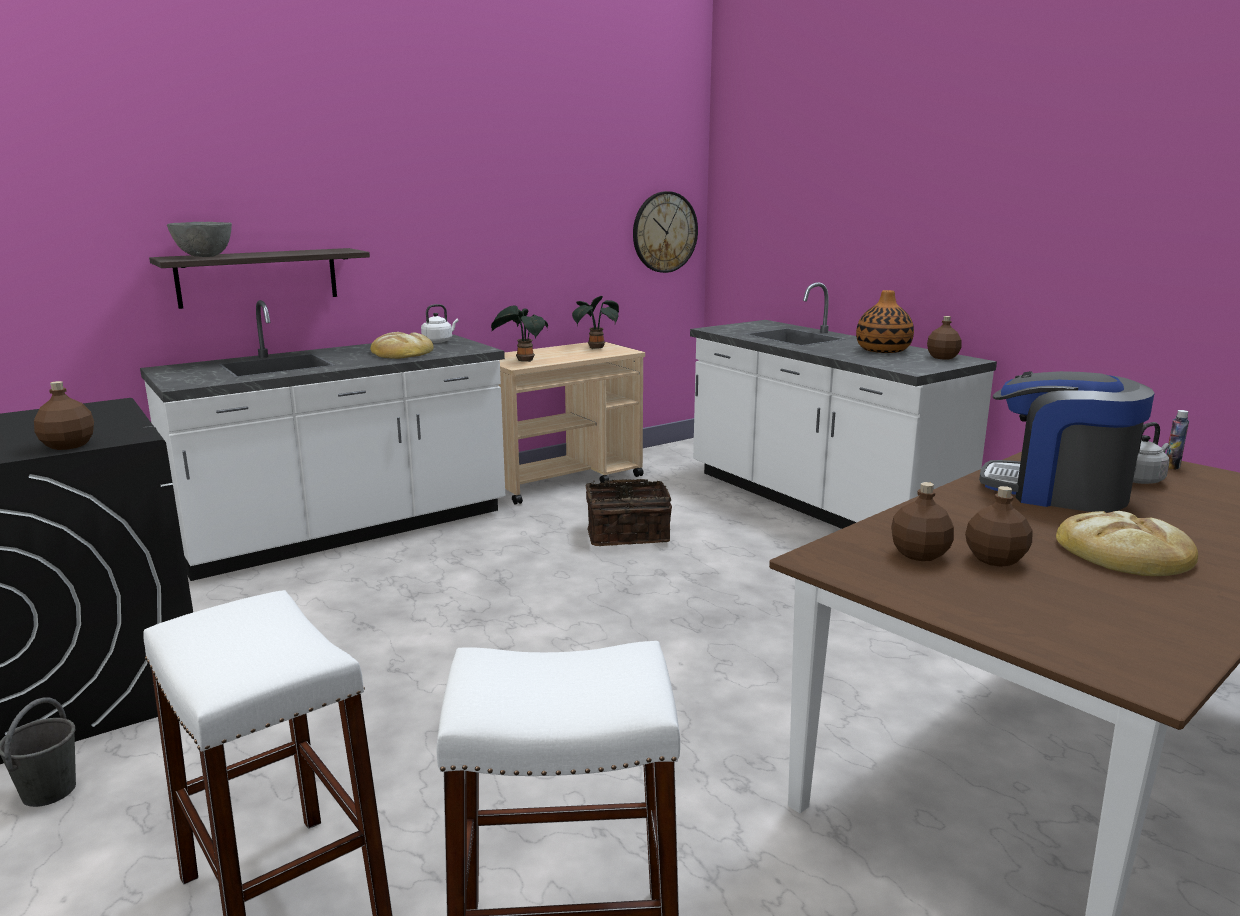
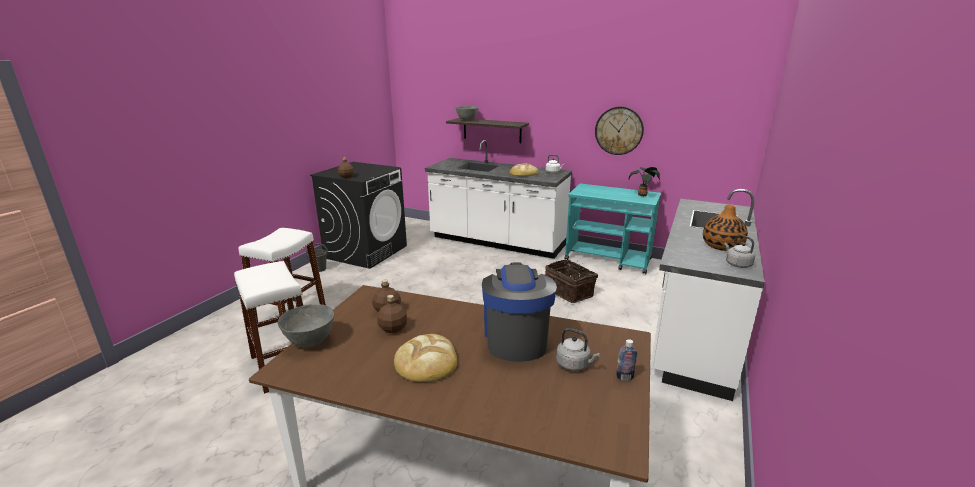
camera: 60 degrees right, 5 degrees up
(523, 360) = (588, 191): potted plant -> none
(563, 480) = (608, 259): beige cart -> turquoise cart
(664, 232) = (726, 135): wall clock -> wall clock (619, 130)
(942, 357) = (737, 264): brown bottle -> grey kettle
(1028, 636) = (310, 342): none -> grey bowl

